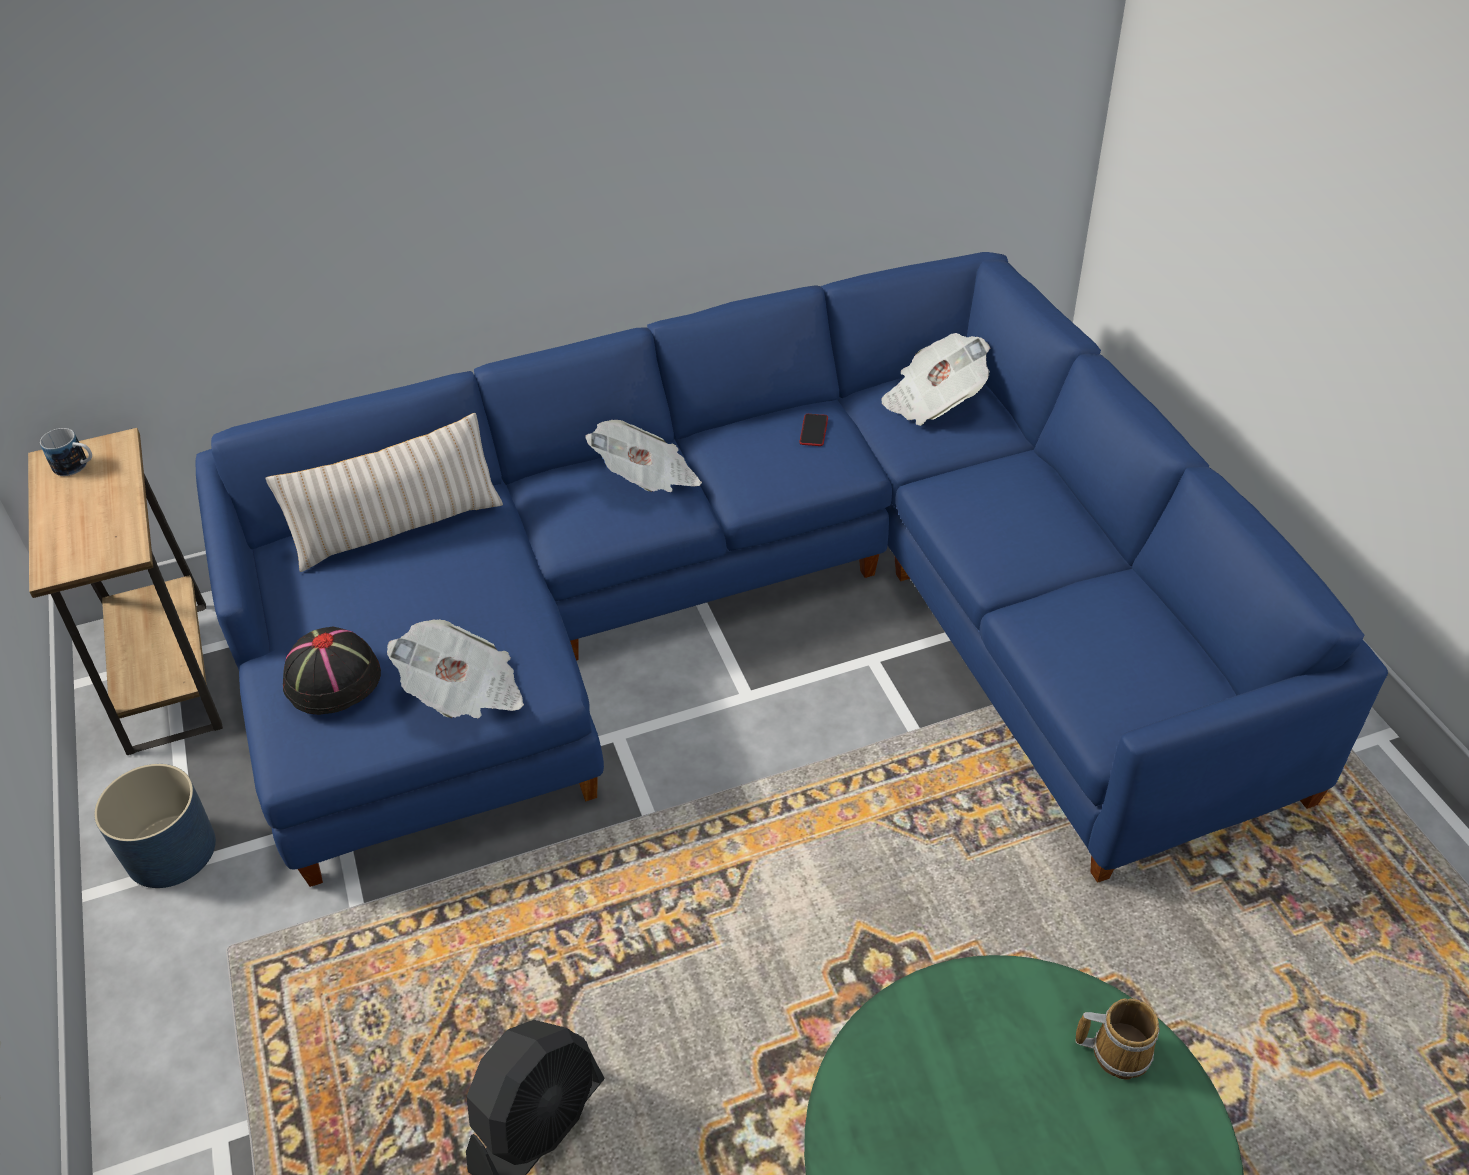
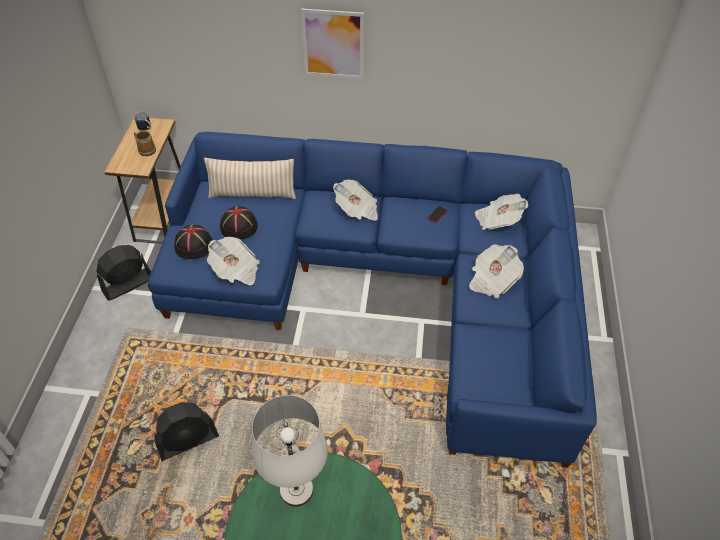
camera: 25 degrees right, 5 degrees up
(171, 852) = (128, 284): blue planter -> black fan
(413, 603) = (238, 227): none -> black hat
(490, 127) = (333, 44): none -> picture
(921, 1077) = (296, 490): none -> white table lamp
(1001, 507) = (492, 280): none -> newspaper
(1117, 1050) = (373, 518): mug -> mug (146, 150)

